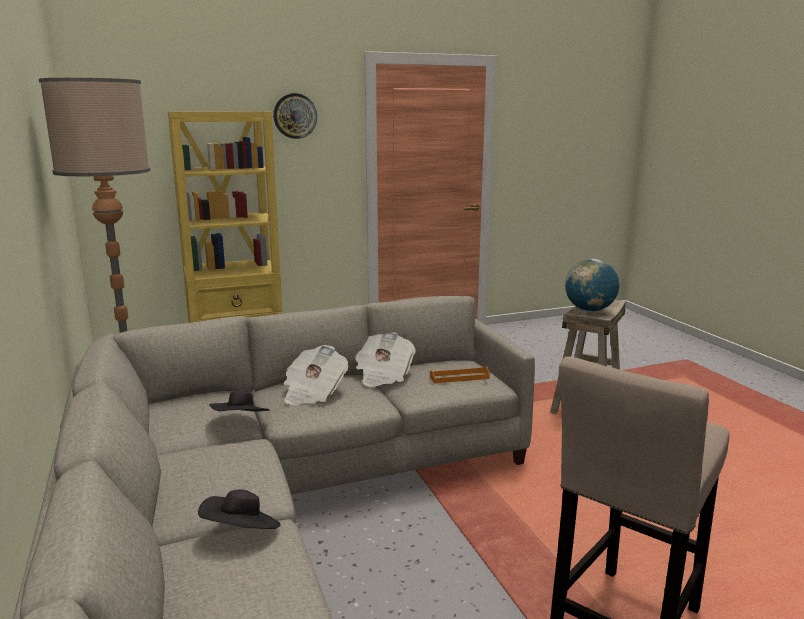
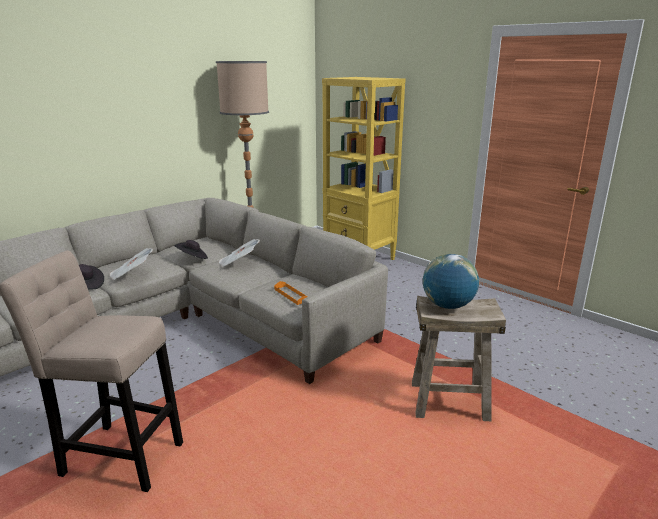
camera: 65 degrees right, 5 degrees up
(295, 116) = (432, 83): wall clock -> none
(383, 375) = (282, 274): newspaper -> newspaper (131, 275)

